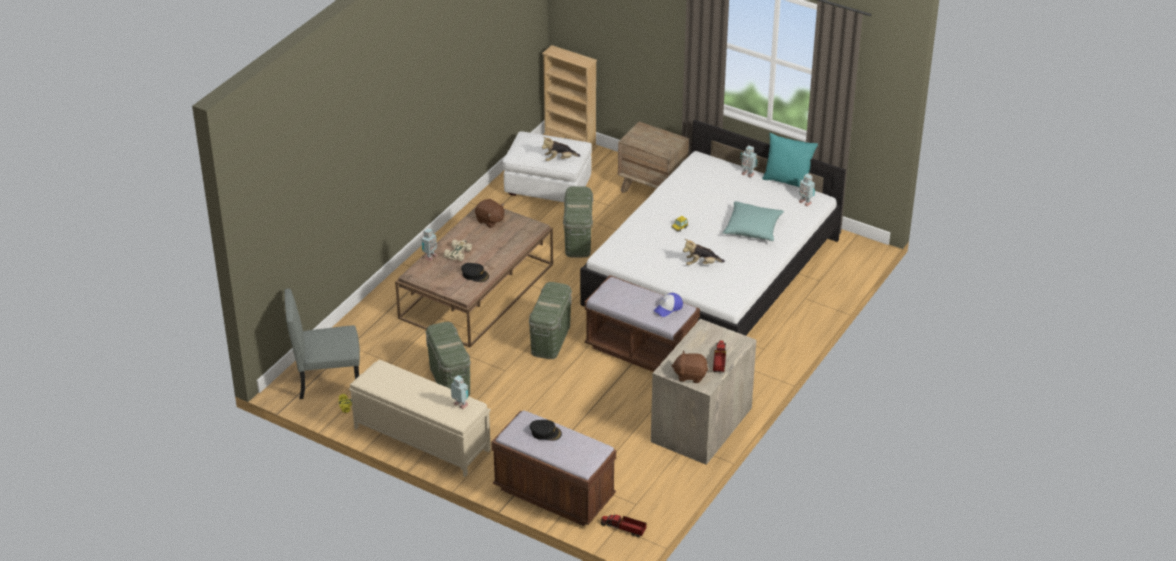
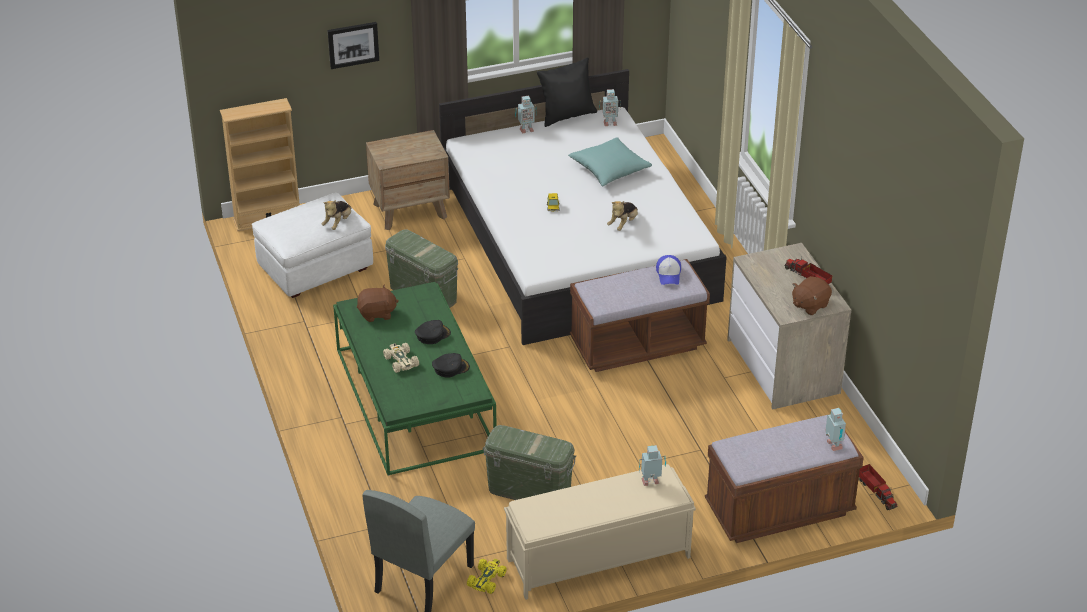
camera: 50 degrees left, 0 degrees up
(429, 257) = (381, 383): toy robot -> toy robot (833, 446)
(477, 291) = (414, 399): brown coffee table -> green coffee table
(545, 432) = (765, 444): black cap -> black cap (432, 335)
(551, 339) = (550, 390): green storage box -> none
(624, 529) = (876, 491): toy truck -> toy truck turned 90 degrees counterclockwise
(648, 43) = (353, 44): none -> picture
(788, 181) = (567, 115): turquoise pillow -> black pillow

